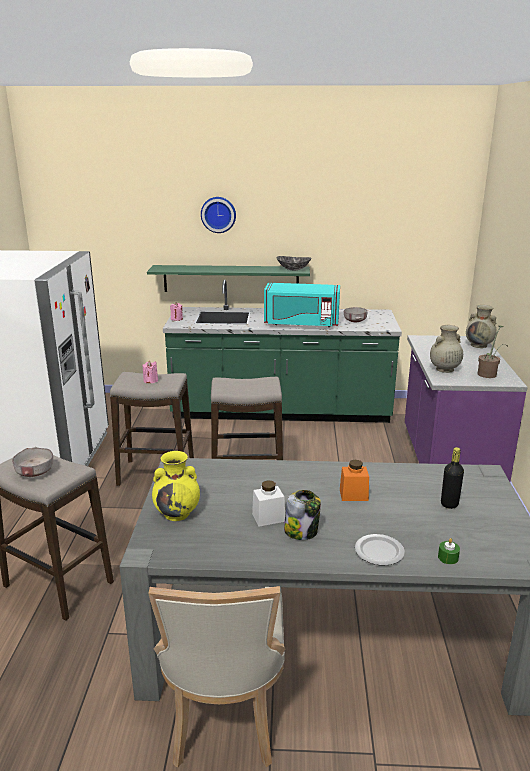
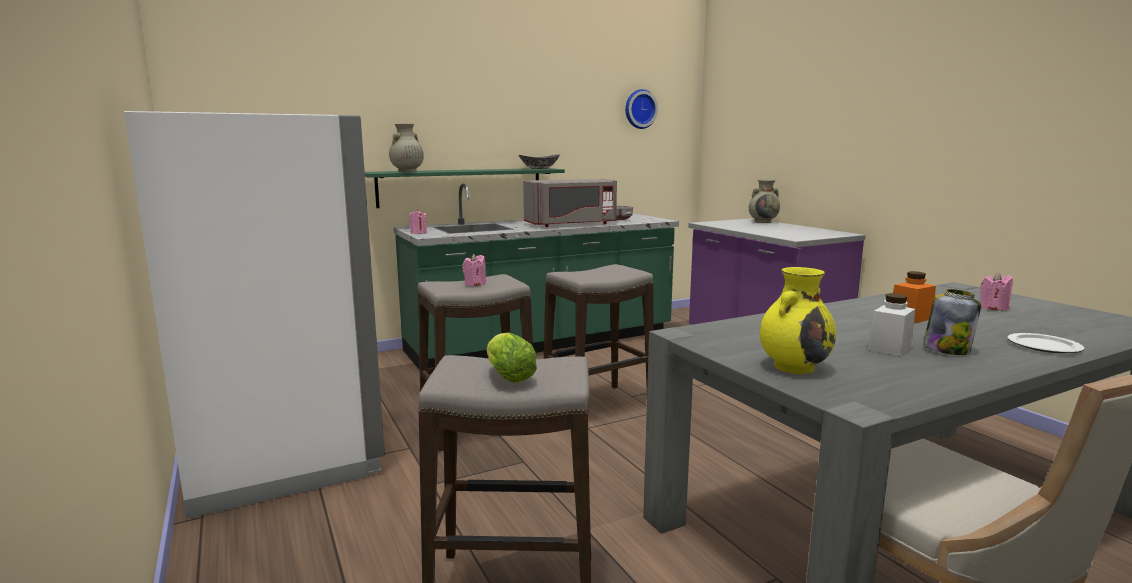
camera: 30 degrees left, 10 degrees down
(34, 472) = (507, 376): grey bowl -> lettuce
(218, 214) = (445, 104): wall clock -> wall clock (639, 109)
(301, 323) = (571, 224): turquoise microwave -> grey microwave
(444, 369) = (778, 233): beige vase -> beige vase (407, 171)
(448, 558) = (1096, 336): green candle -> none
(449, 504) = (993, 308): black bottle -> pink candle
(488, 373) = (817, 232): potted plant -> none

